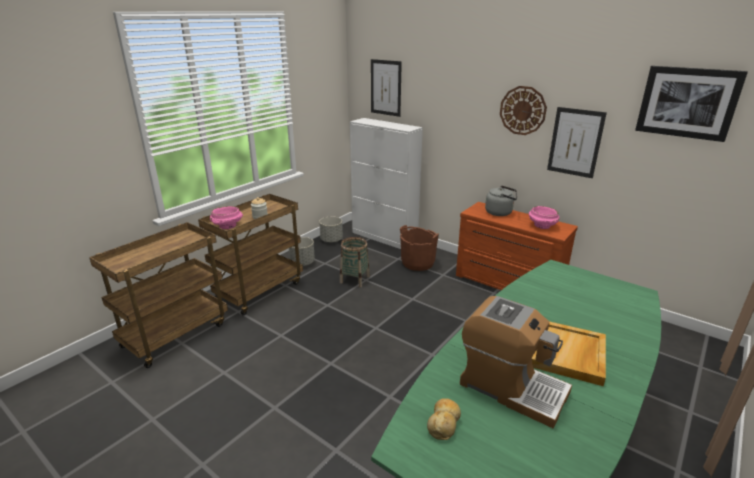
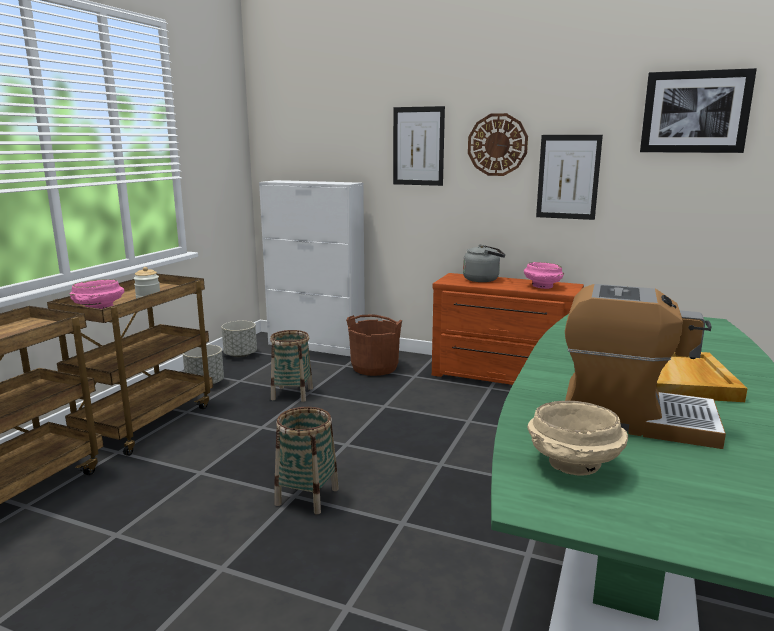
camera: 15 degrees left, 10 degrees down
(338, 365) = (307, 496): none -> basket
(386, 87) = (306, 136): picture -> picture (418, 146)
(444, 423) = (572, 465): bread -> beige bowl

